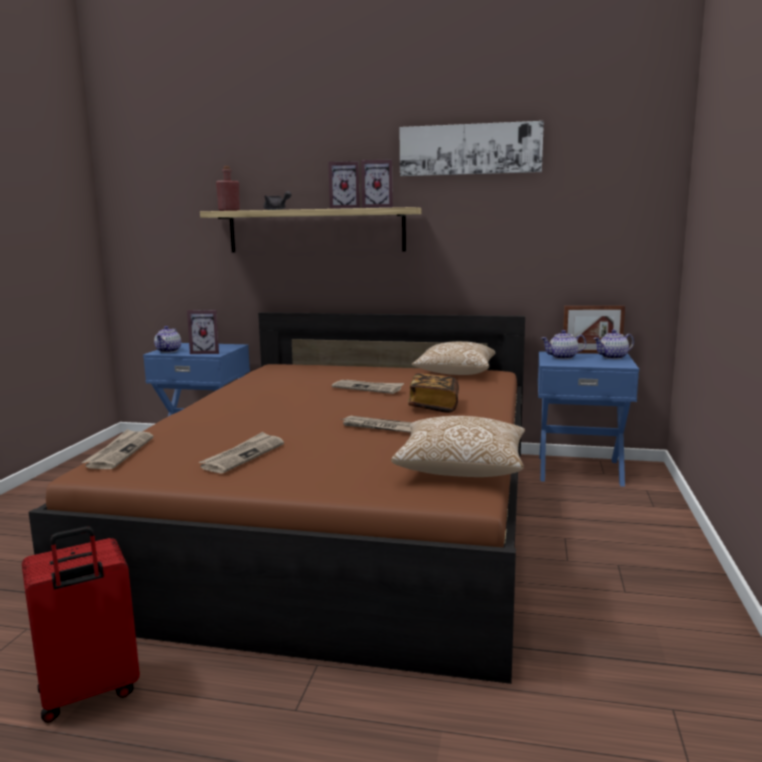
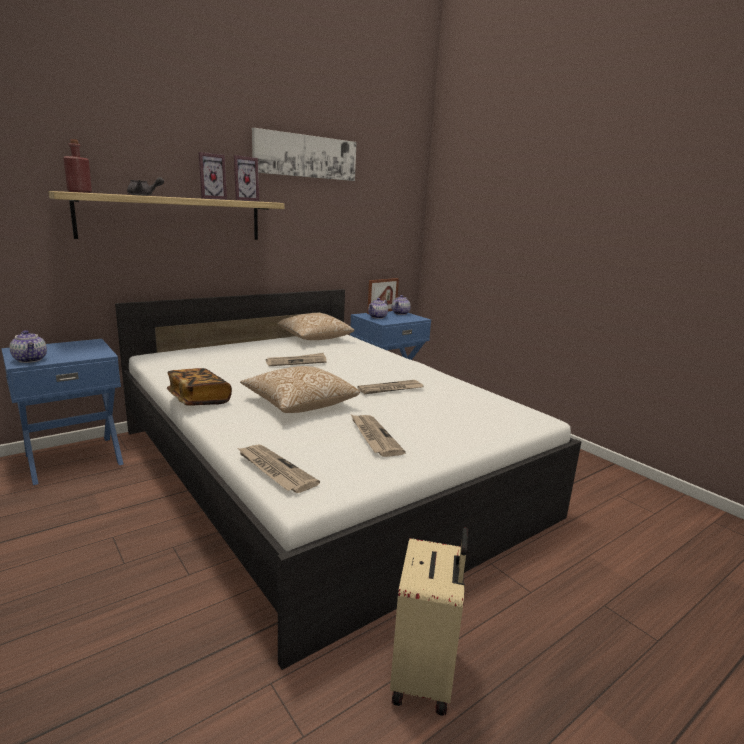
camera: 50 degrees left, 5 degrees up
(89, 693) = (425, 677): red suitcase -> beige suitcase
(206, 352) = (86, 354): picture frame -> none
(344, 518) = (322, 471): brown bed -> white bed
(434, 406) = (371, 366): book -> book (199, 399)
(461, 467) = (494, 402): pillow -> pillow (300, 404)

